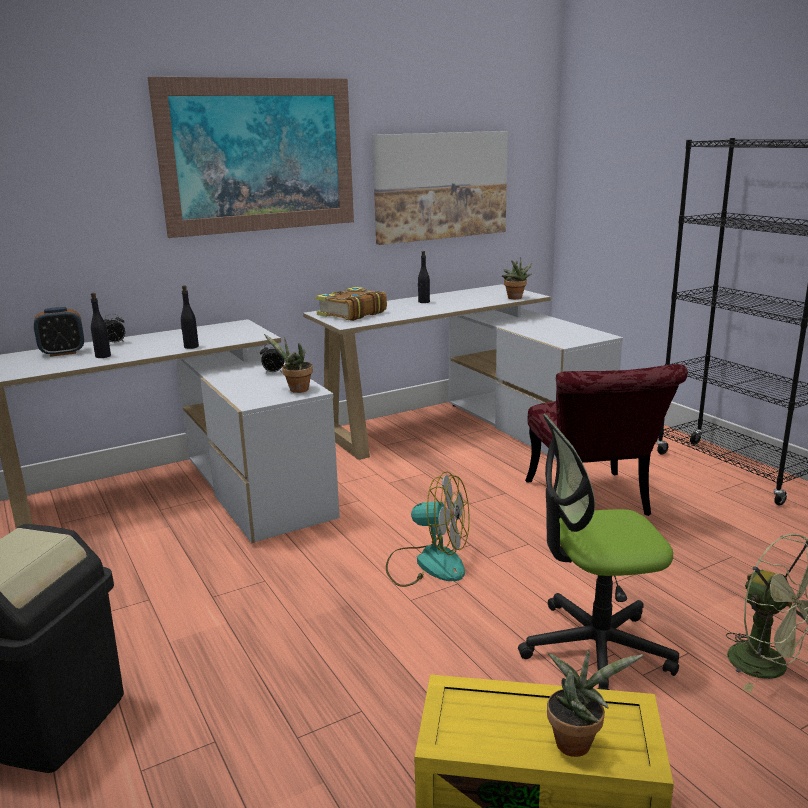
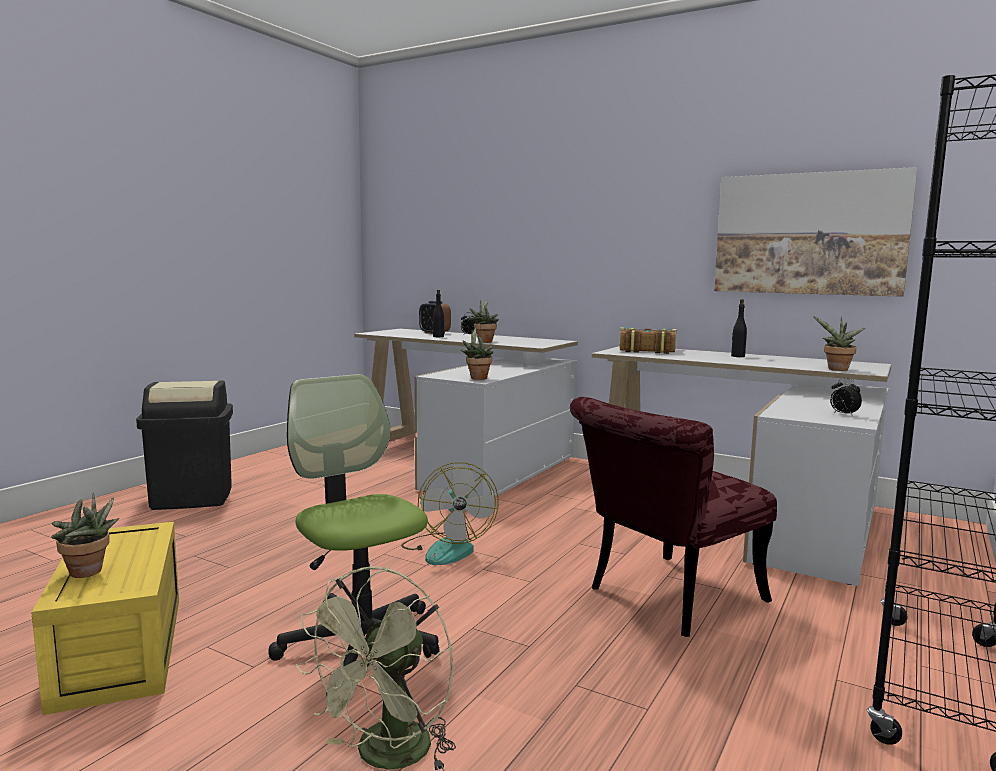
camera: 60 degrees right, 10 degrees down
(191, 347) = (484, 341): black bottle -> potted plant
(259, 156) = (606, 199): picture -> none
(273, 373) = (508, 371): alarm clock -> alarm clock (843, 414)

